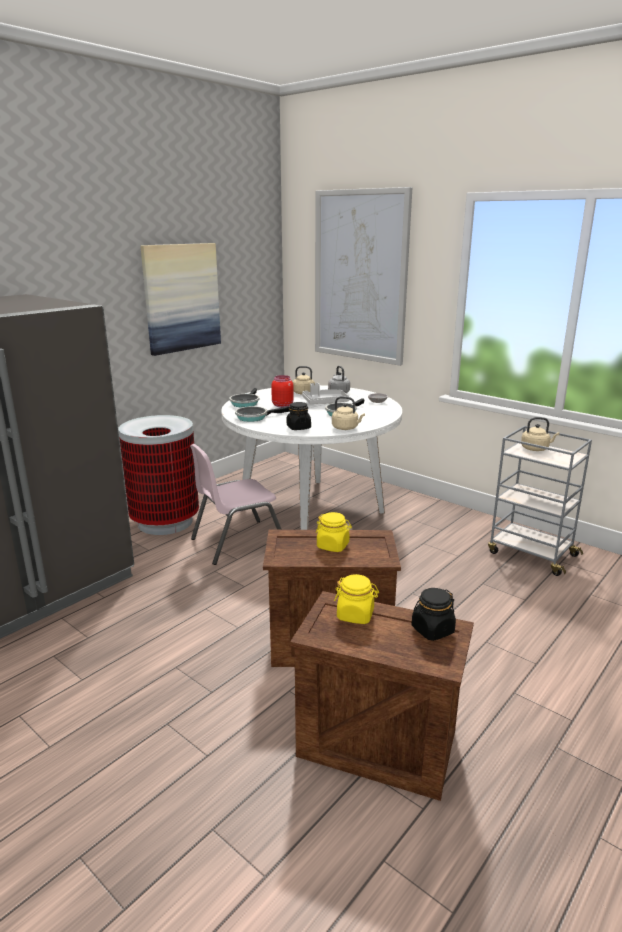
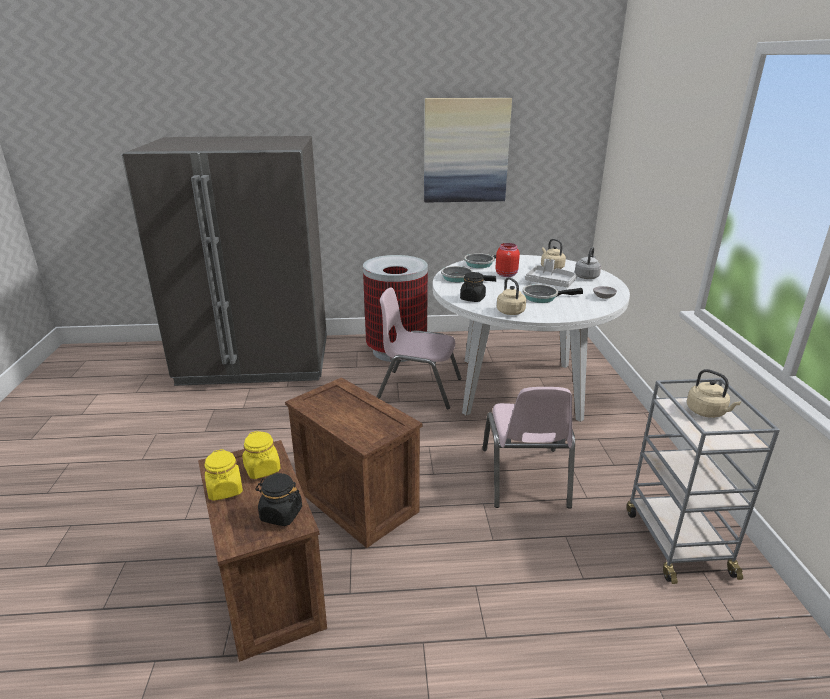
camera: 45 degrees right, 5 degrees up
(333, 546) = (354, 412): yellow jar -> yellow jar (225, 490)
(360, 277) = (655, 147): picture -> none
(409, 563) = (524, 477): none -> pink chair

